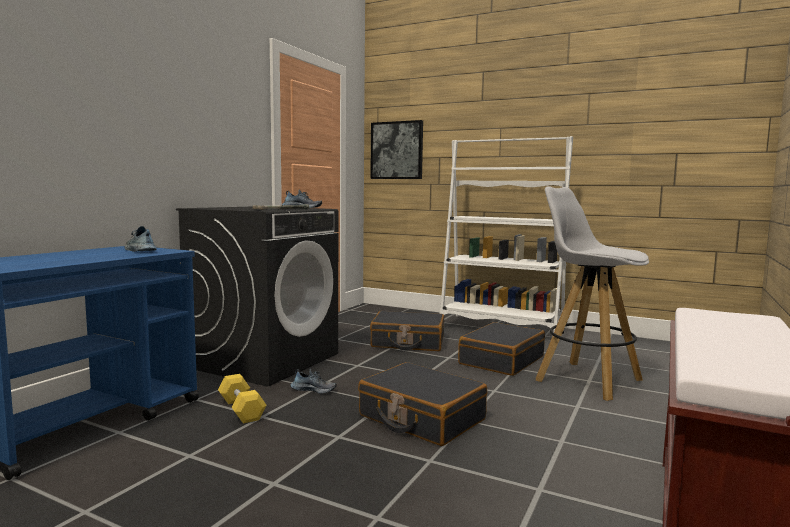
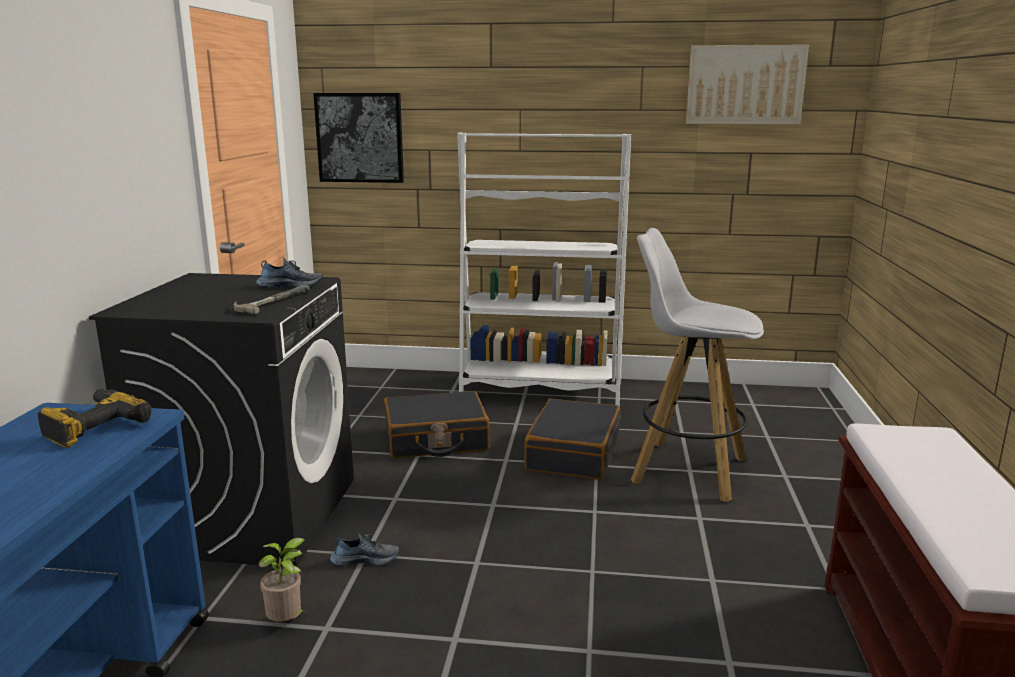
camera: 20 degrees left, 10 degrees up
(139, 250) = (93, 427): shoe -> power drill
(241, 409) = (287, 622): yellow dumbbell -> potted plant
(421, 418) = (537, 580): black suitcase -> none
(670, 101) = (744, 85): none -> picture

